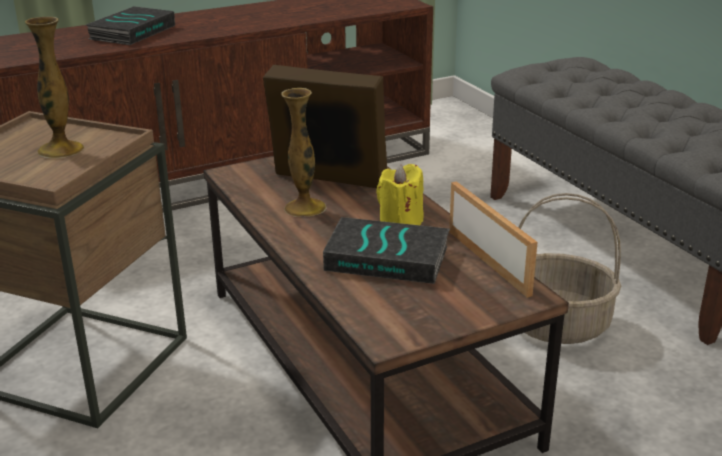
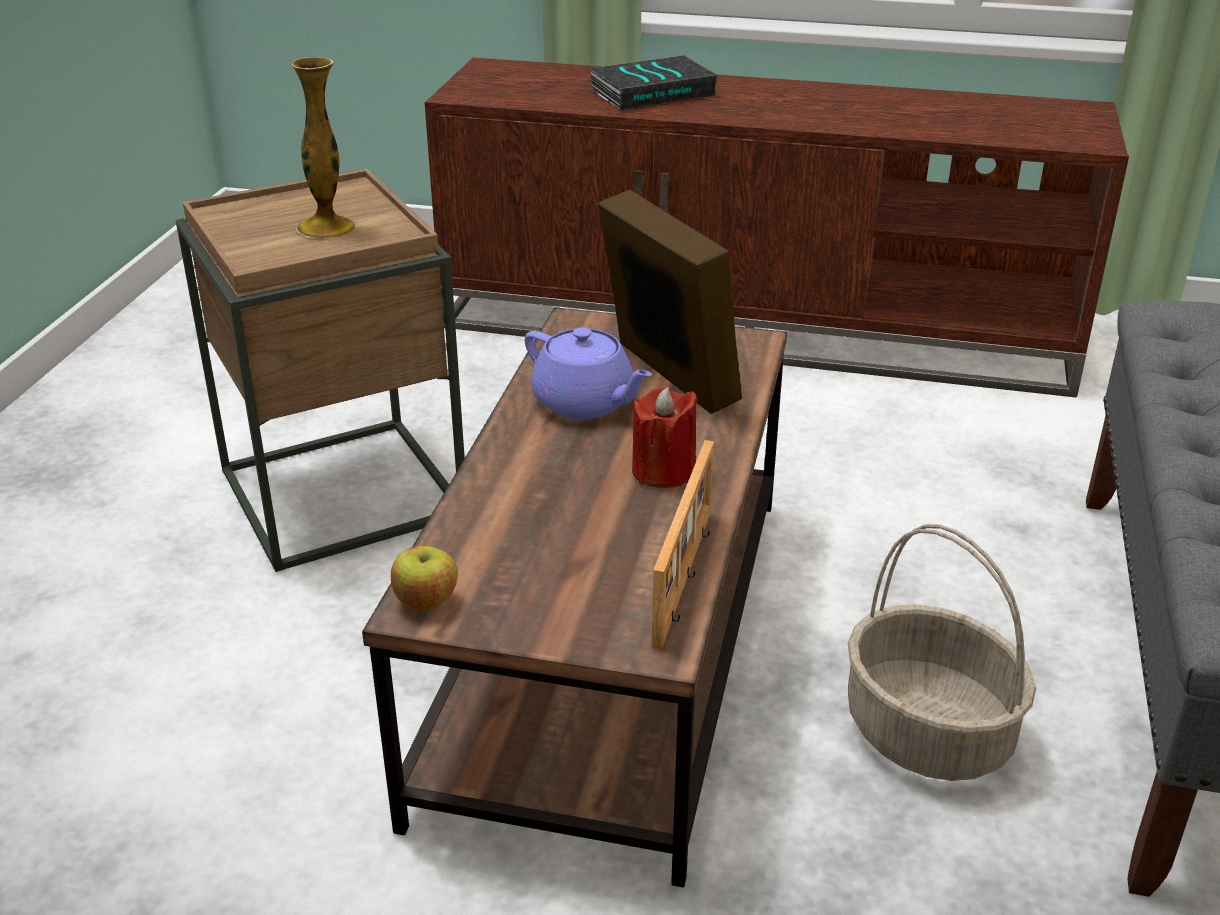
camera: 40 degrees right, 5 degrees up
(305, 208) = (585, 403): vase -> purple teapot
(384, 333) = (425, 601): none -> apple
(388, 258) = (576, 511): book -> none
(400, 222) = (663, 471): yellow candle -> red candle

